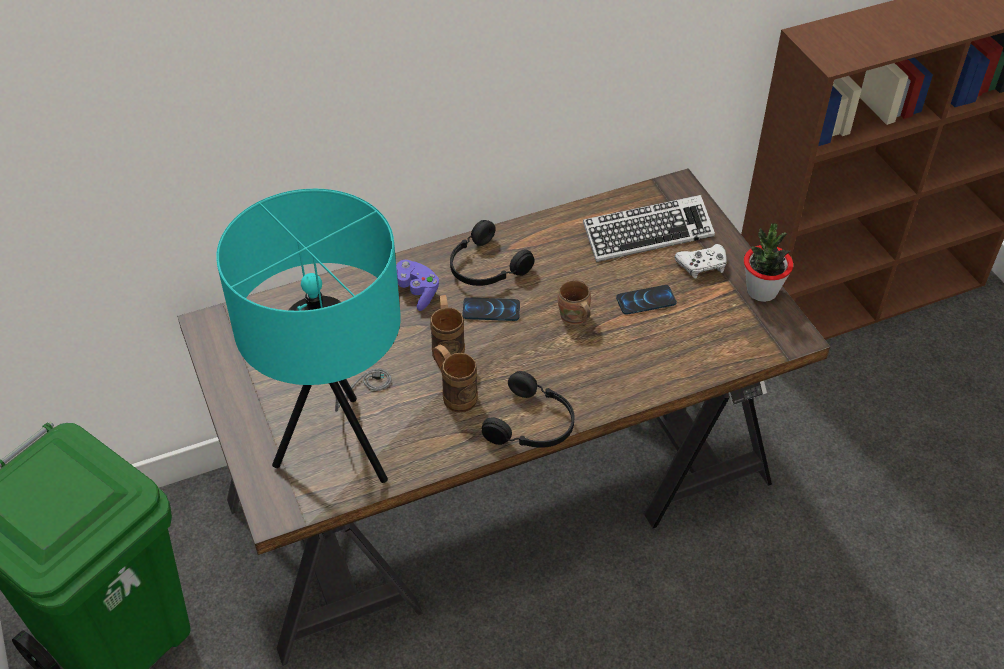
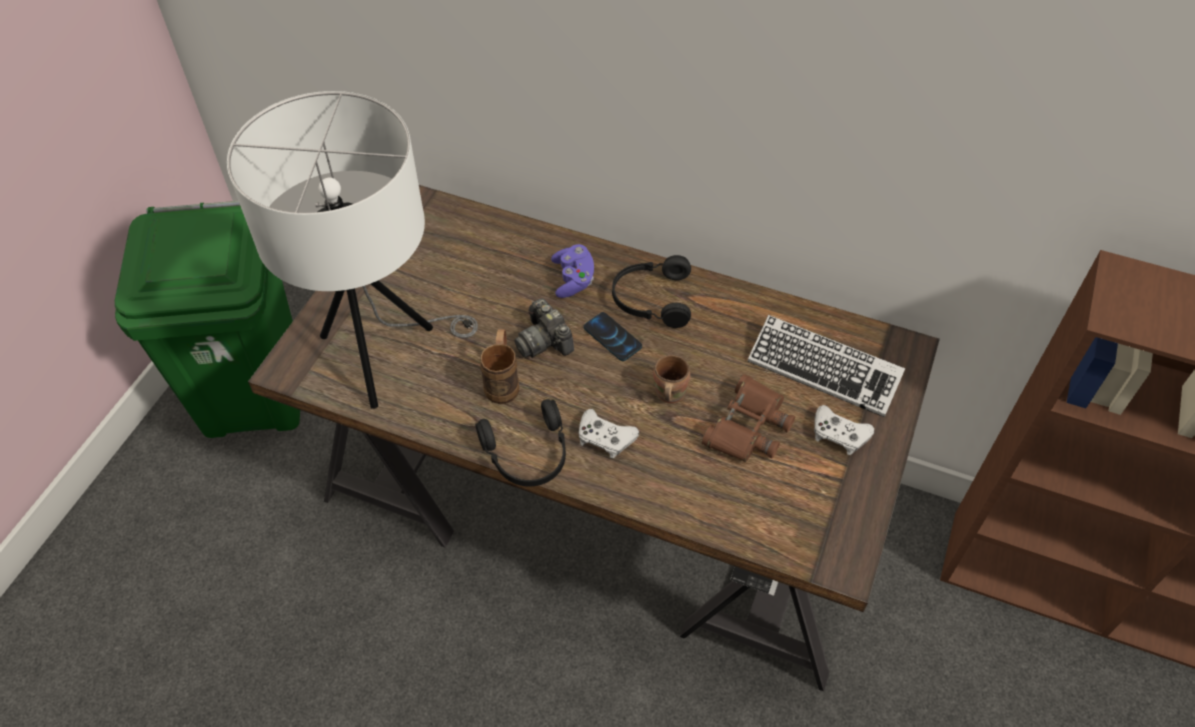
camera: 45 degrees right, 5 degrees up
(341, 444) = (383, 356): turquoise table lamp -> white table lamp
(447, 347) = (544, 341): brown mug -> camera
(568, 375) = (605, 438): none -> white game controller
(646, 301) = (748, 426): phone -> brown binoculars
(761, 291) = (865, 500): potted plant -> none

